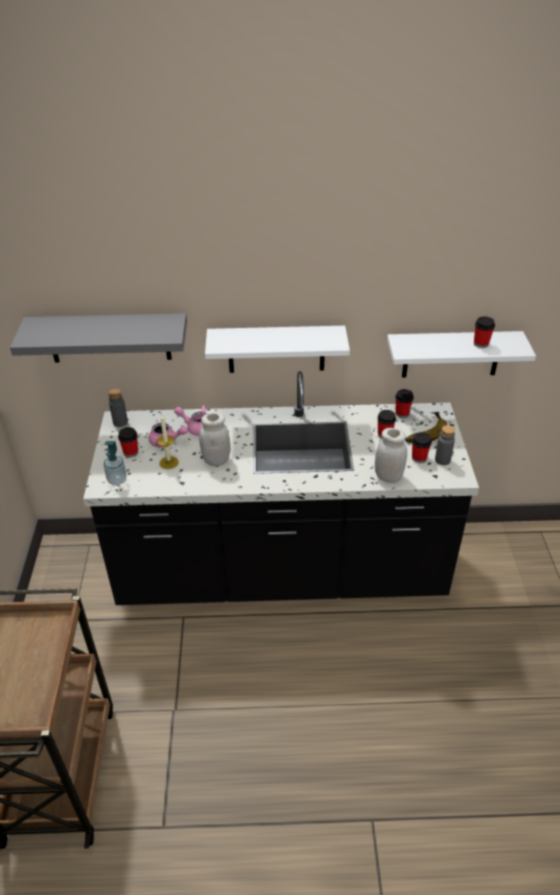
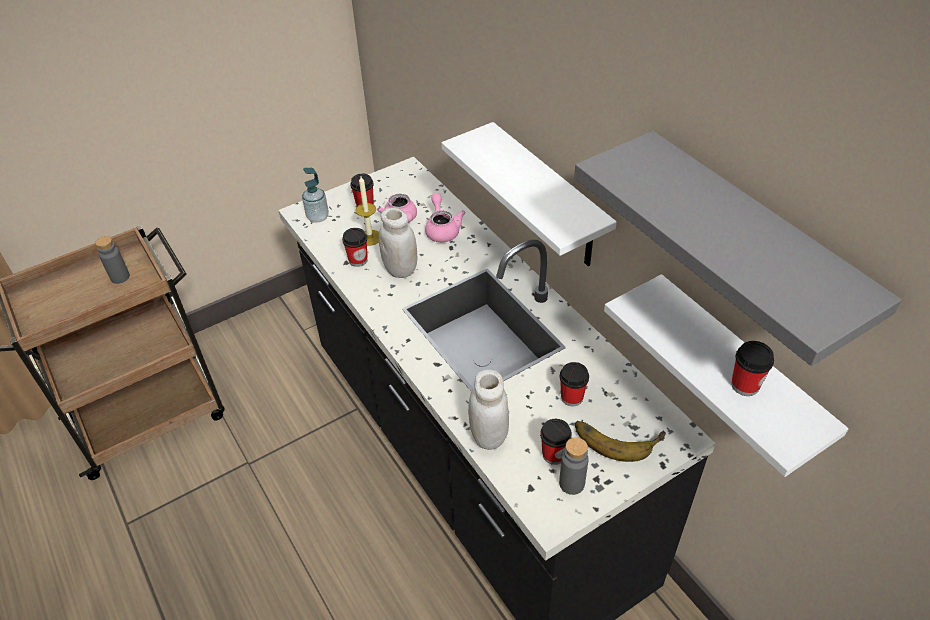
camera: 60 degrees right, 5 degrees up
(109, 338) = (424, 75): grey shelf -> grey shelf (750, 245)
(120, 422) = (405, 174): grey bottle -> grey bottle (120, 277)
(402, 413) = (635, 397): cup -> cup (358, 260)

